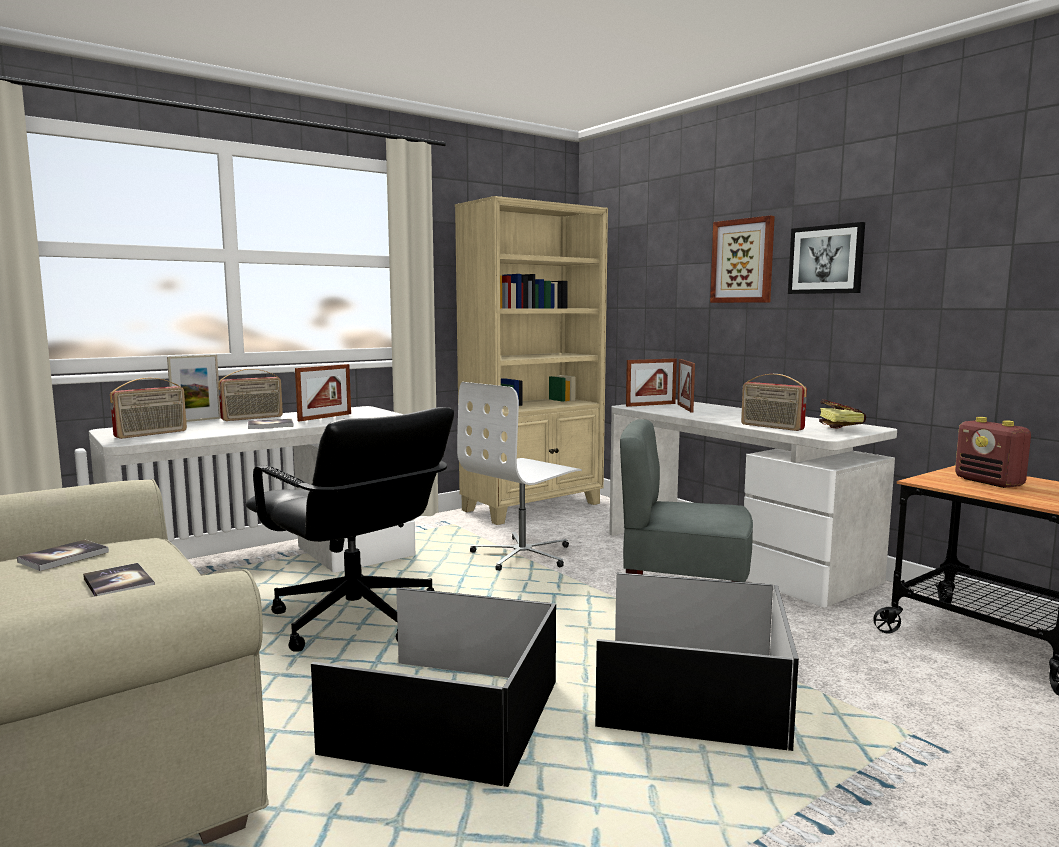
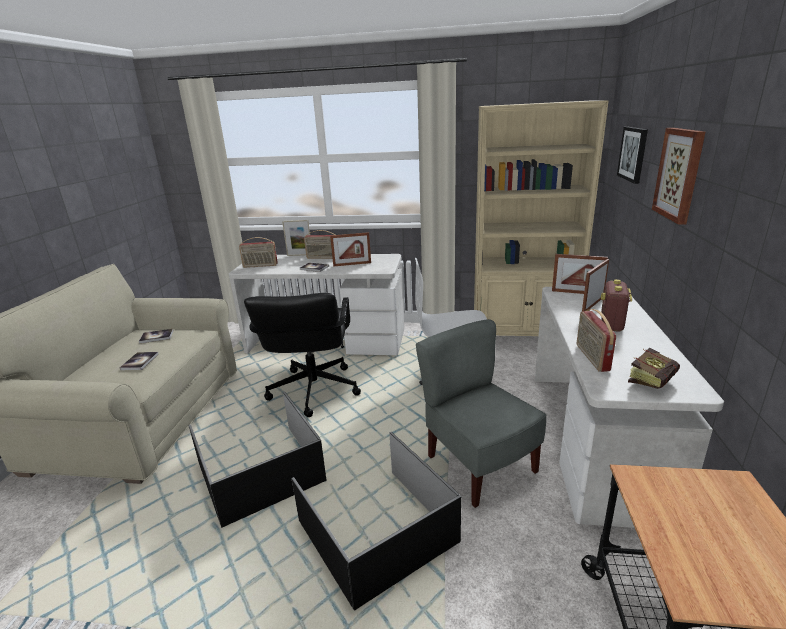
camera: 45 degrees right, 15 degrees up
(826, 259) = (727, 194): picture -> picture (633, 154)
(989, 482) = (707, 515): radio -> radio (612, 324)

